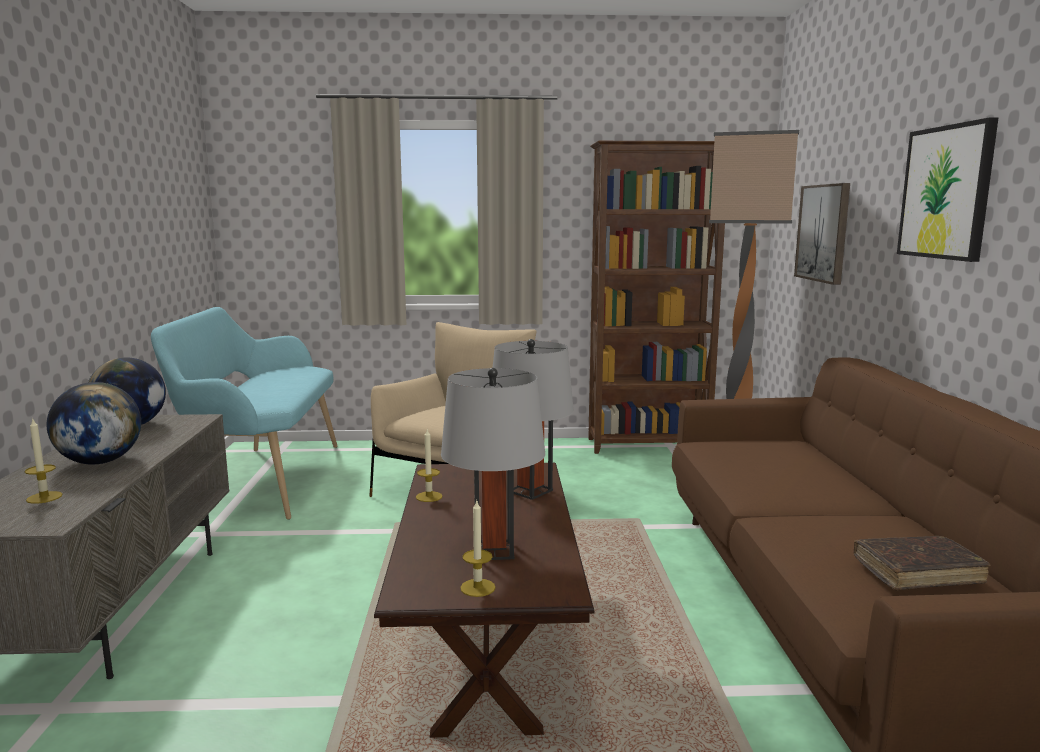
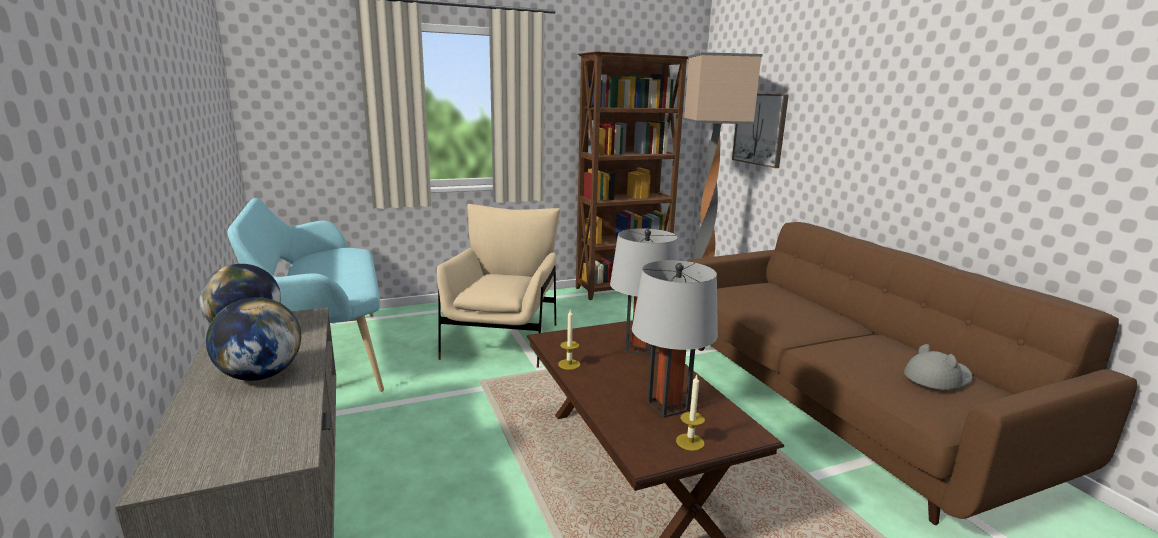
camera: 20 degrees left, 5 degrees up
(44, 497) = (247, 425): candle -> none
(917, 572) = (937, 377): brown book -> grey hat
(946, 192) = (886, 108): picture -> none

